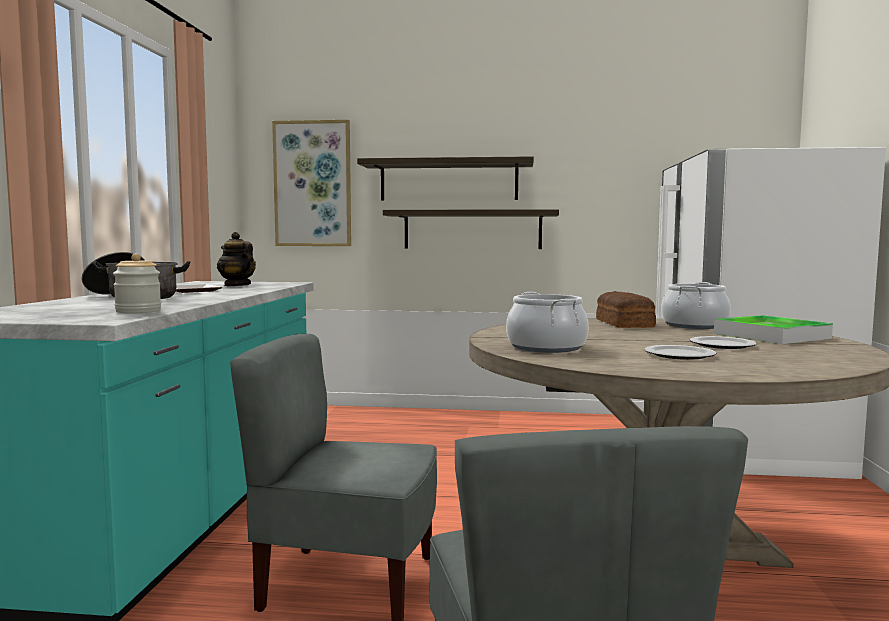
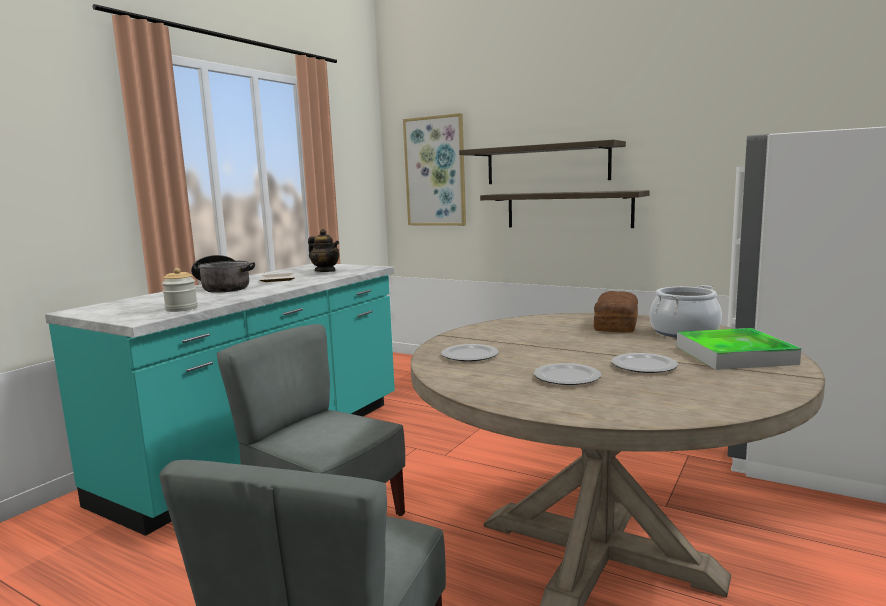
camera: 25 degrees right, 5 degrees up
(237, 285) = (325, 271): teapot -> teapot turned 150 degrees clockwise
(546, 347) = (469, 355): cooking pot -> plate

